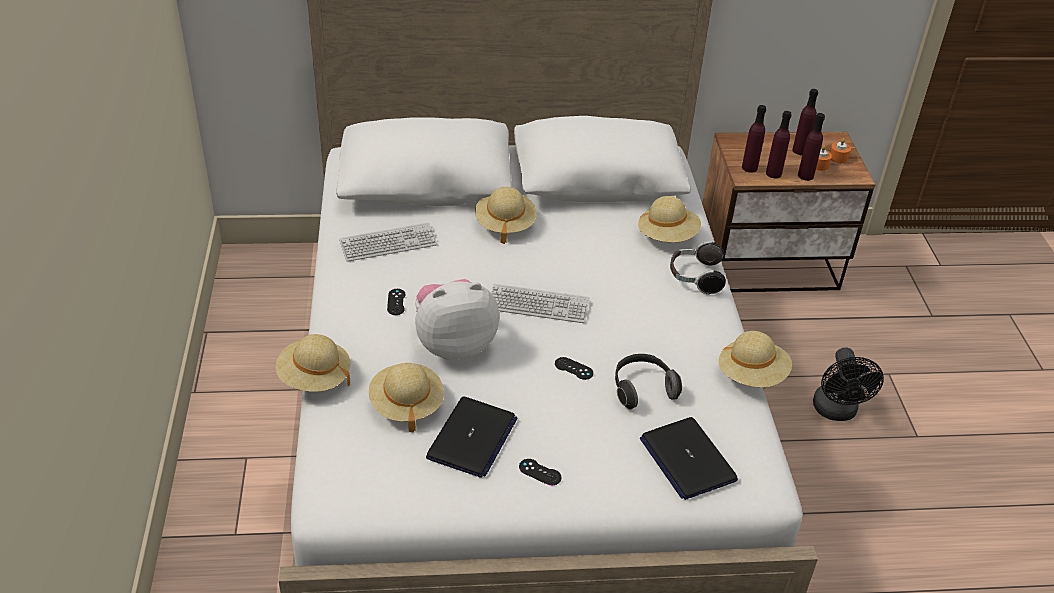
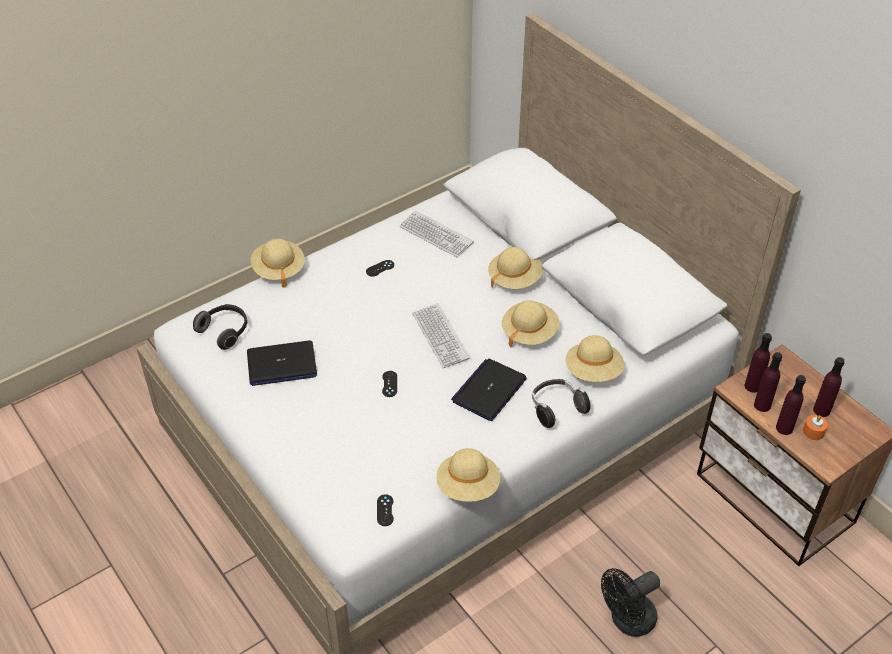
camera: 60 degrees right, 5 degrees up
(406, 405) = (288, 320): beige hat -> beige hat (529, 332)
(454, 344) = (362, 315): plush toy -> none
(540, 472) = (276, 410): black game controller -> black game controller (385, 510)
(642, 389) = (399, 429): headphones -> headphones (225, 331)
(687, 459) = (346, 482): laptop -> laptop (489, 390)
(838, 157) = (842, 441): orange candle -> none

